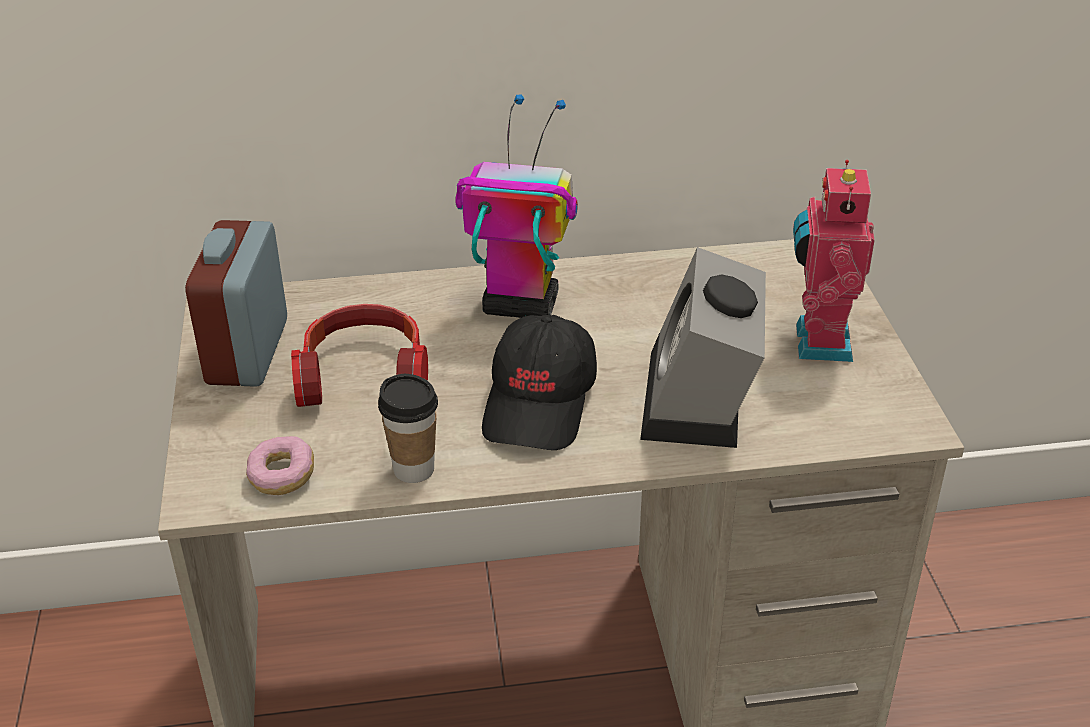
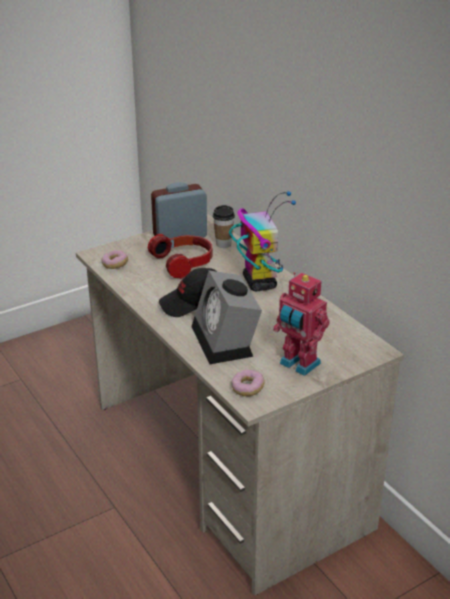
camera: 65 degrees right, 5 degrees down
(414, 469) = (136, 288): cup -> cup (223, 244)
(700, 401) = (226, 341): alarm clock -> alarm clock turned 90 degrees counterclockwise
(818, 342) = (298, 364): toy robot -> toy robot turned 120 degrees counterclockwise
(867, 419) = (247, 389): none -> donut

